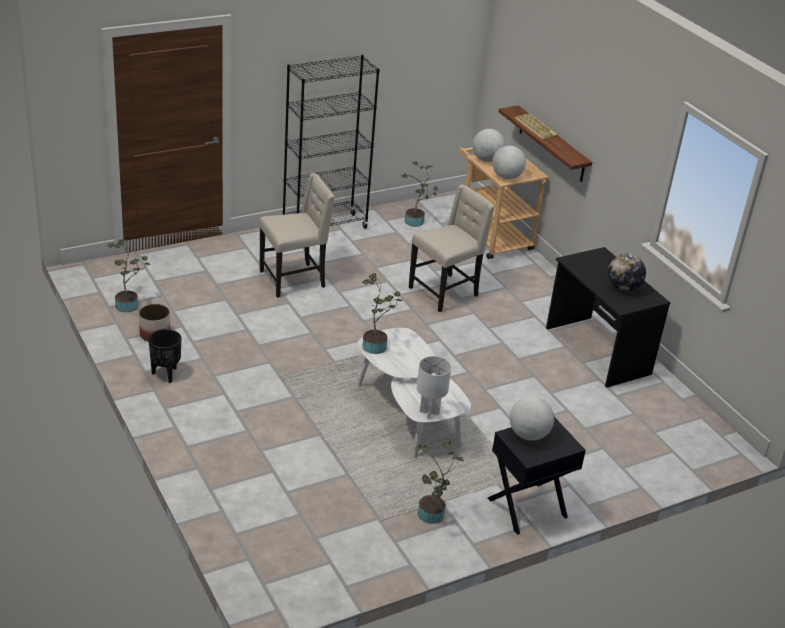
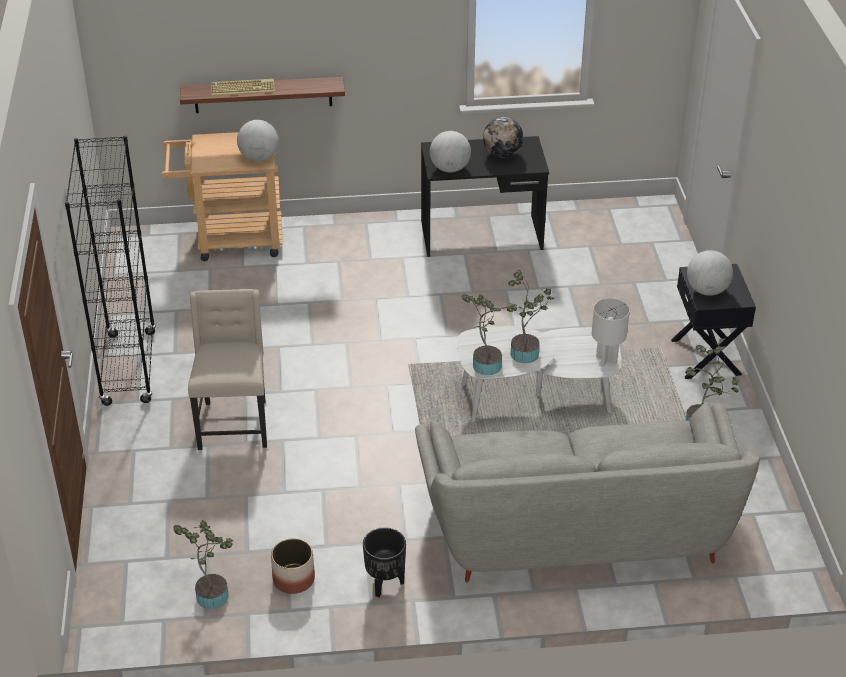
camera: 65 degrees left, 5 degrees up
(268, 458) = (576, 524): none -> grey sofa
(416, 222) = (163, 289): potted plant -> potted plant (527, 352)
(445, 292) = (325, 308): beige chair -> none
(486, 159) = (210, 160): globe -> globe (450, 169)

